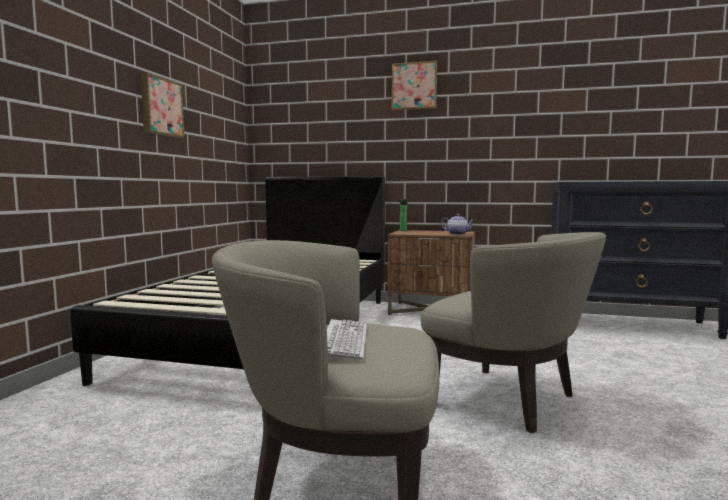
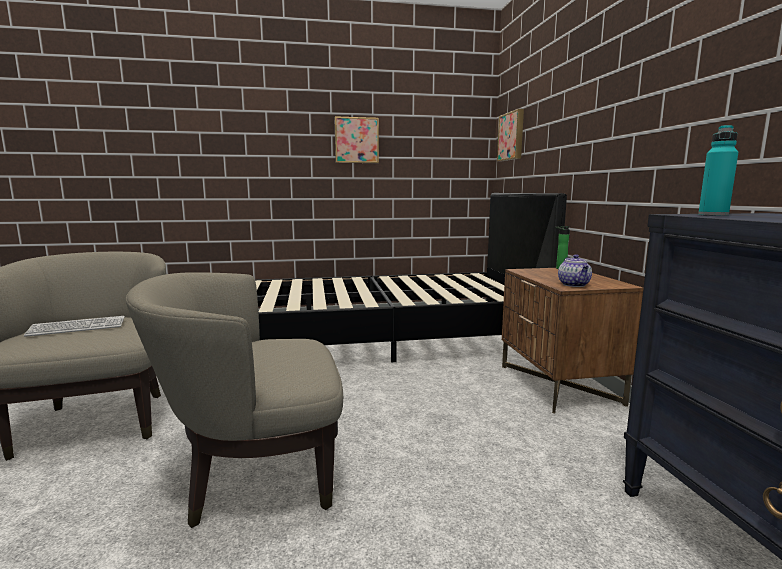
camera: 65 degrees right, 5 degrees up
(414, 86) = (605, 58): picture -> picture (512, 136)
(509, 400) = (255, 474): beige armchair -> beige armchair turned 60 degrees clockwise
(577, 181) = (713, 215): none -> turquoise bottle

